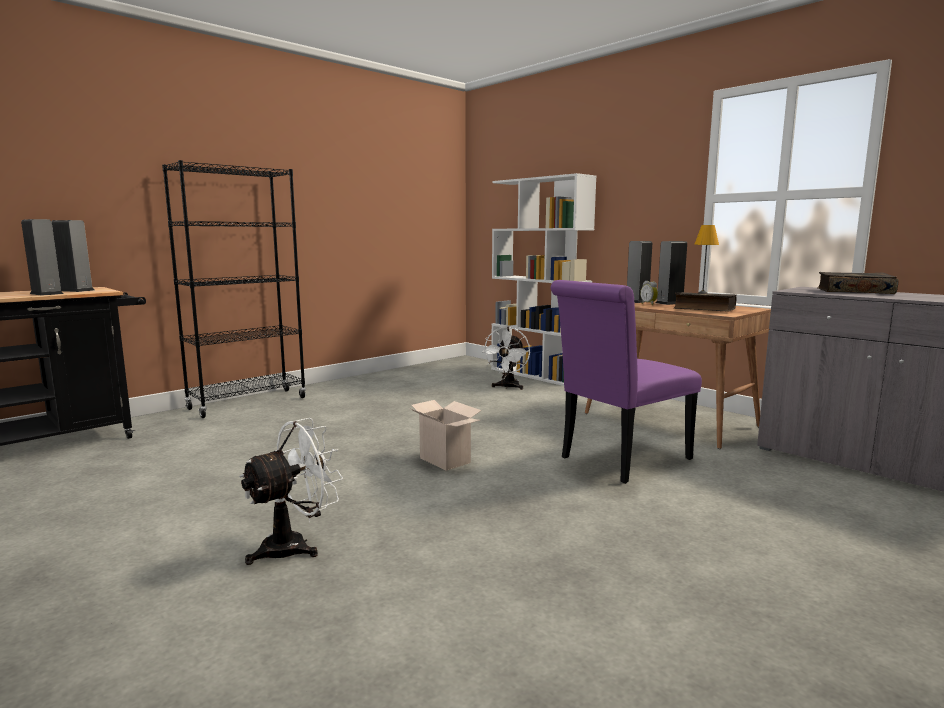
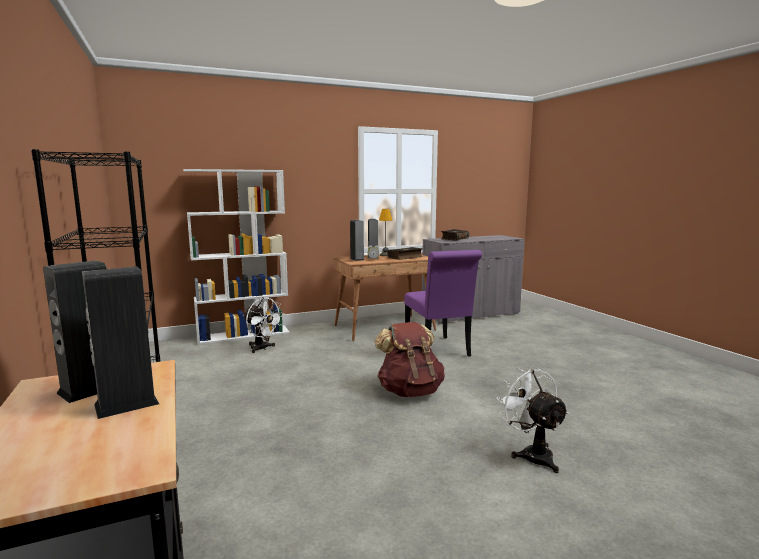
camera: 70 degrees left, 0 degrees up
(447, 460) = (410, 391): cardboard box -> brown backpack

